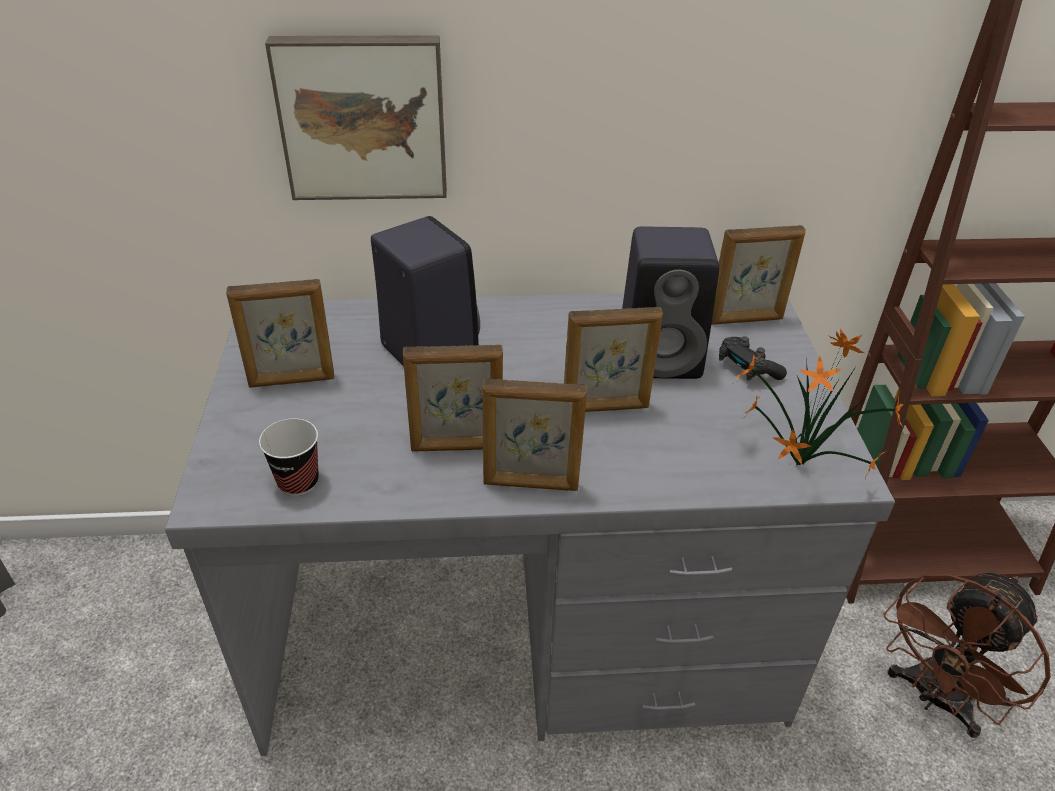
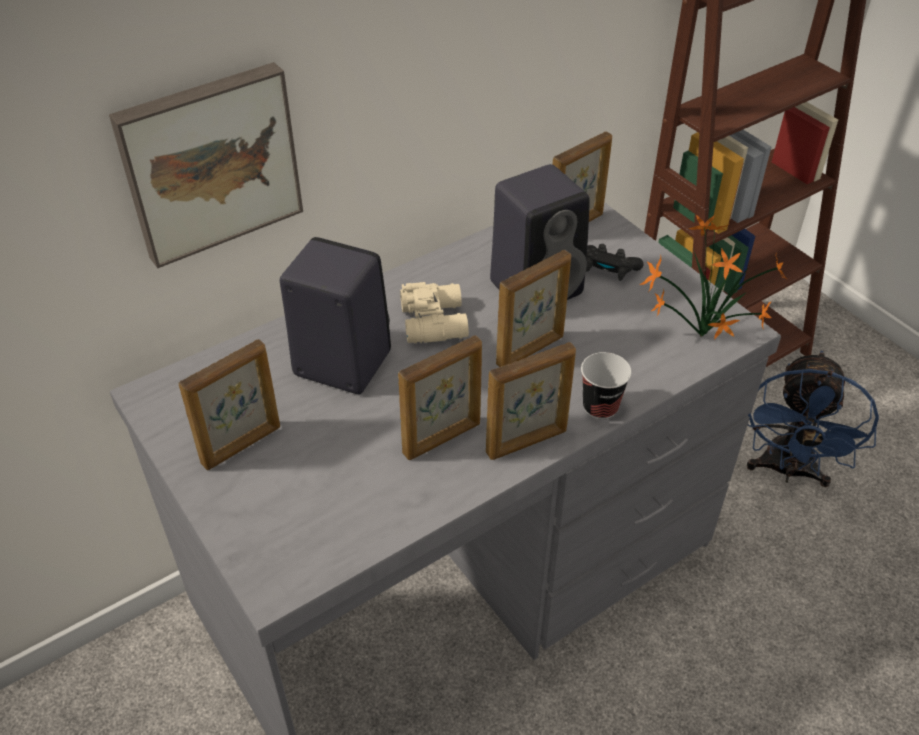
camera: 30 degrees left, 5 degrees up
(298, 482) = (337, 533): cup -> cup (600, 407)
(540, 349) = (435, 321): none -> beige binoculars
(934, 698) = (787, 471): brown fan -> blue fan

